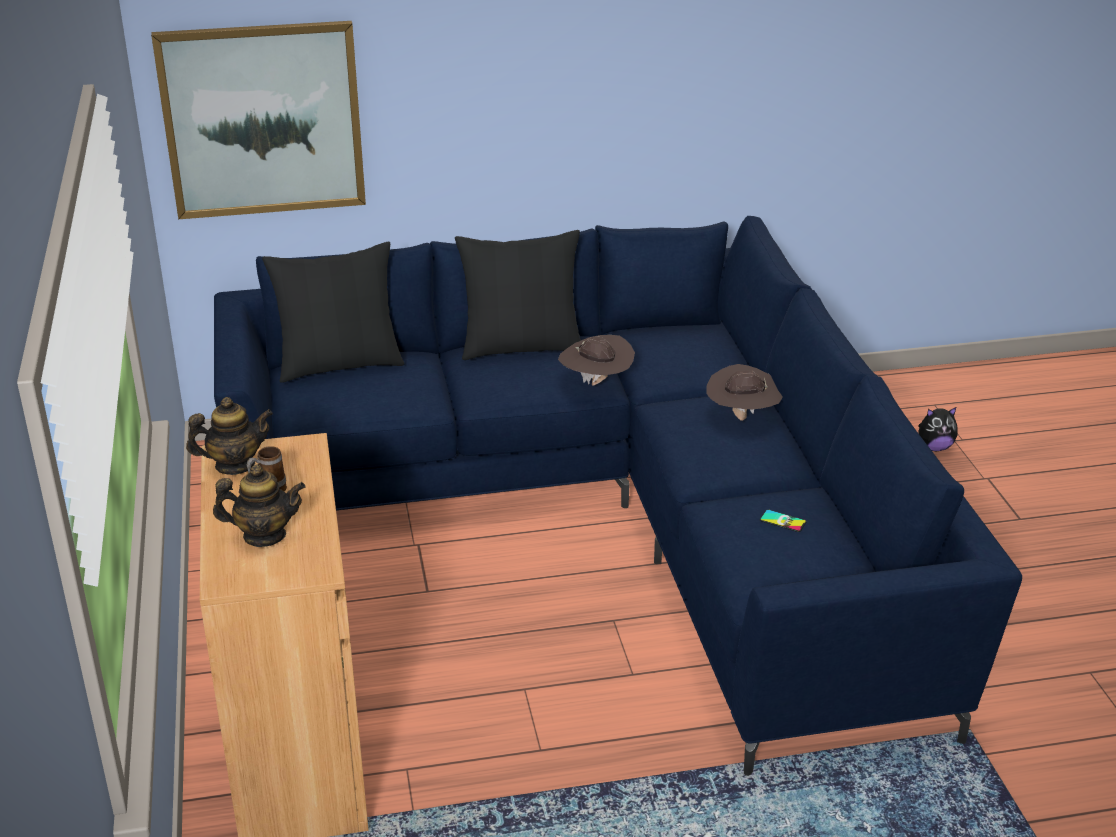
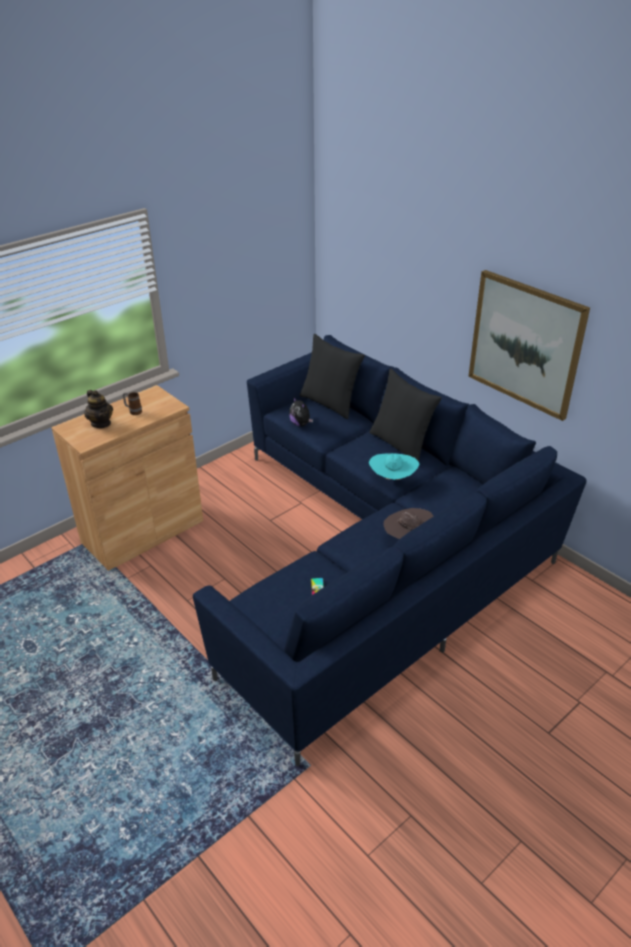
camera: 60 degrees right, 5 degrees up
(234, 465) = (147, 397): teapot -> none
(263, 120) = (356, 270): picture -> picture (525, 344)
(596, 383) = (392, 479): brown hat -> turquoise hat
(934, 447) = (586, 664): plush toy -> plush toy (301, 424)

